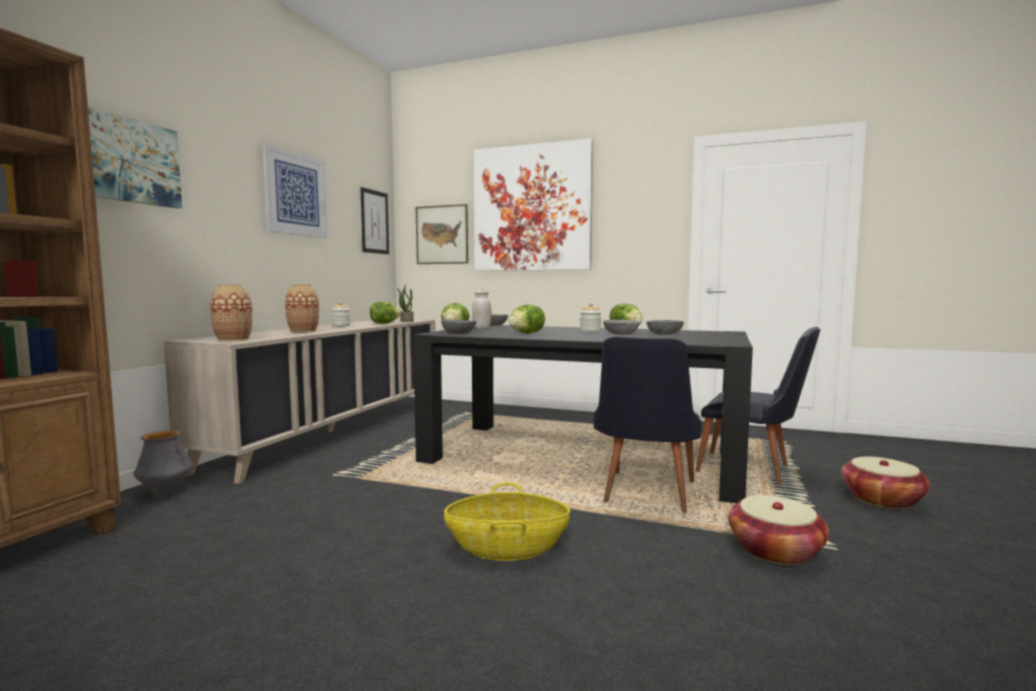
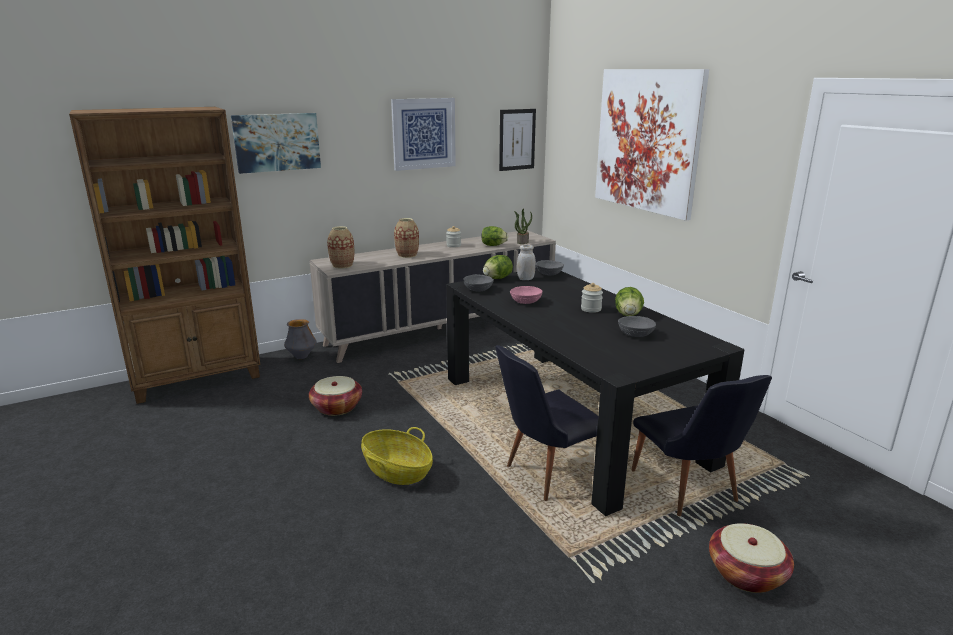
camera: 40 degrees right, 15 degrees up
(442, 235) = (576, 154): picture -> none
(526, 333) = (526, 302): lettuce -> pink bowl
(620, 334) = (595, 324): grey bowl -> none
(775, 550) = (547, 558): basket -> basket (337, 407)

